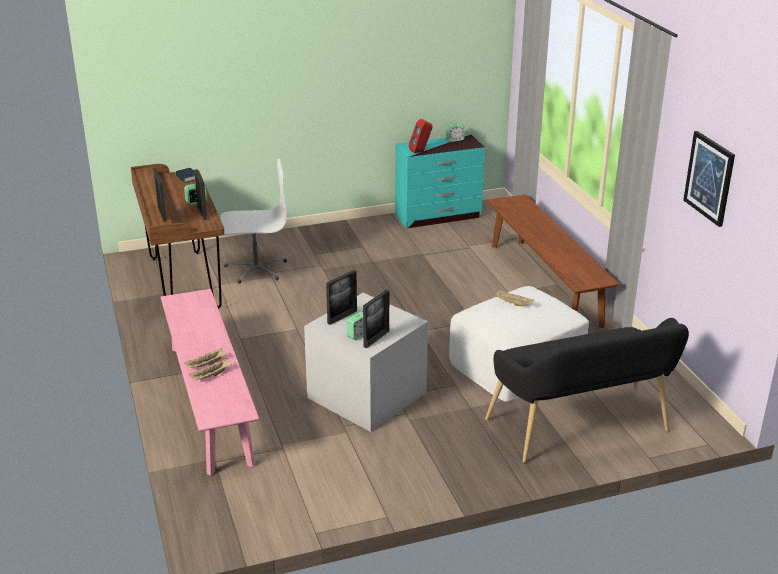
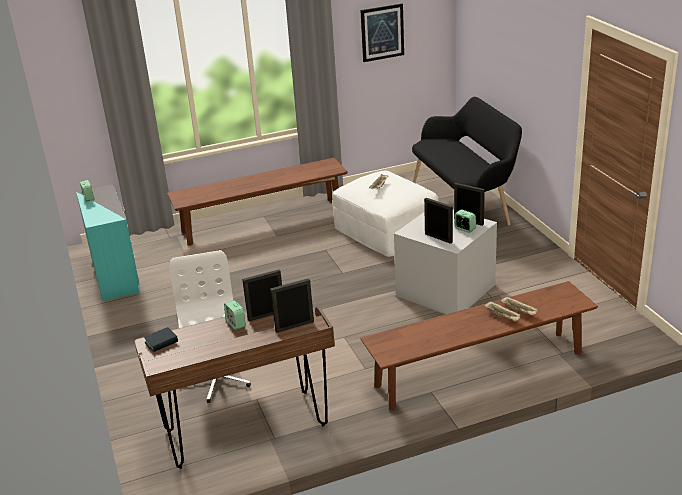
camera: 90 degrees left, 0 degrees up
(210, 403) = (479, 369): pink bench -> brown bench
(421, 151) = (114, 213): red speaker -> none

